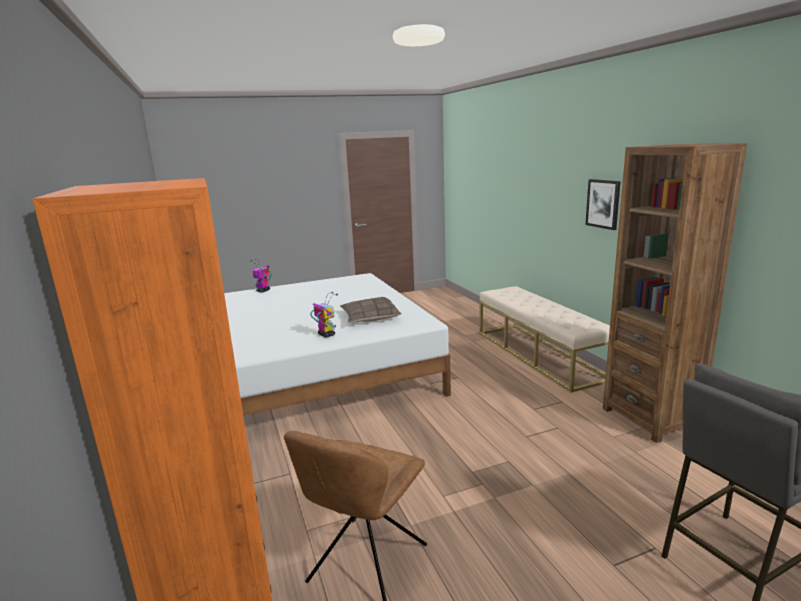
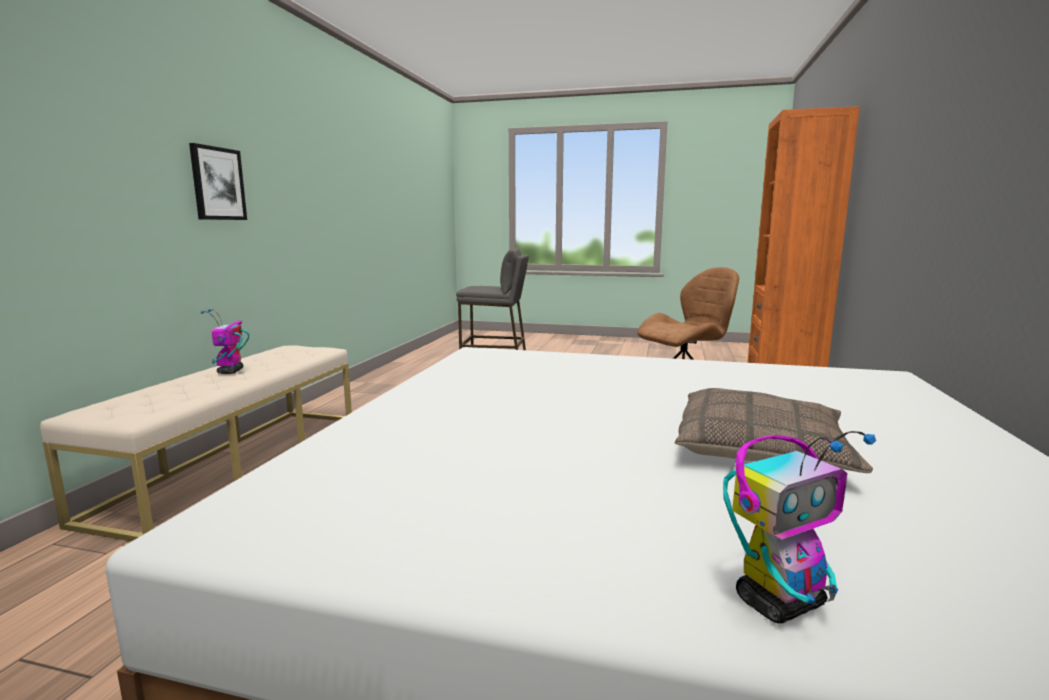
camera: 145 degrees left, 5 degrees down
(326, 334) = (642, 367): toy robot -> toy robot (230, 372)
(369, 317) = (534, 374): pillow -> pillow (762, 449)
(650, 418) = (362, 392): brown bookcase -> none

